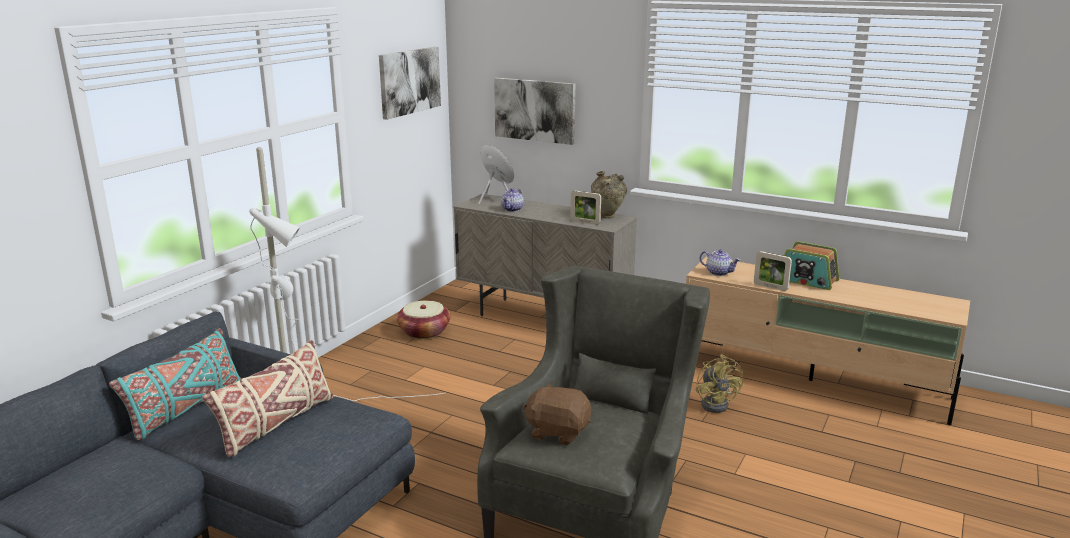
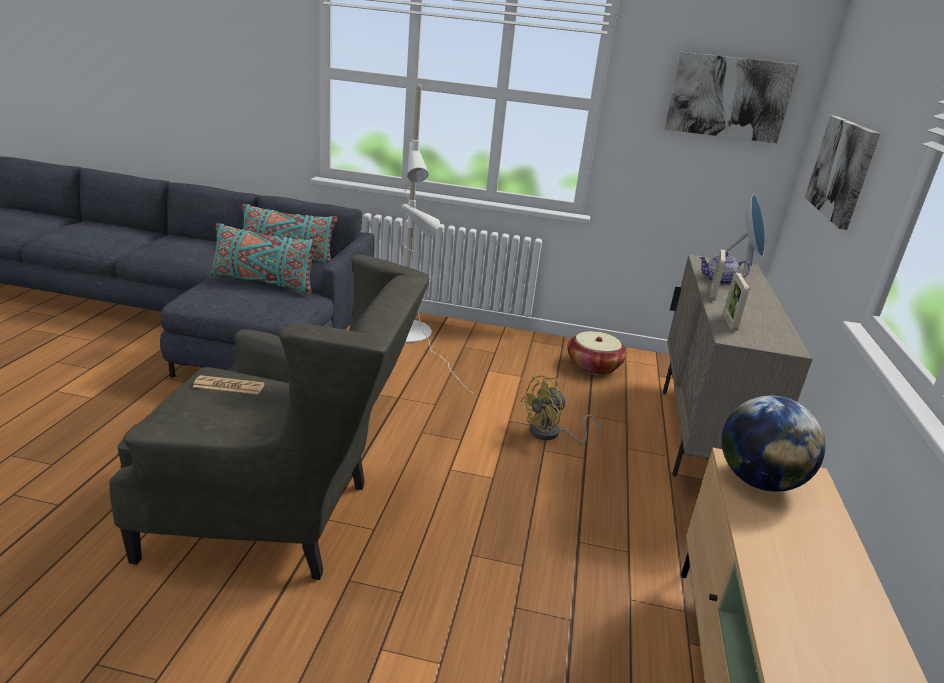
camera: 70 degrees right, 5 degrees up
(276, 424) = (263, 282): beige pillow -> turquoise pillow
(558, 432) = (229, 386): brown plush toy -> newspaper
(607, 217) = (776, 337): beige vase -> none
(717, 403) = (577, 625): yellow fan -> yellow fan (551, 434)
(719, 272) = (758, 481): teapot -> globe
(770, 287) = (749, 544): picture frame -> picture frame (712, 294)
(807, 280) = (842, 604): radio -> none

